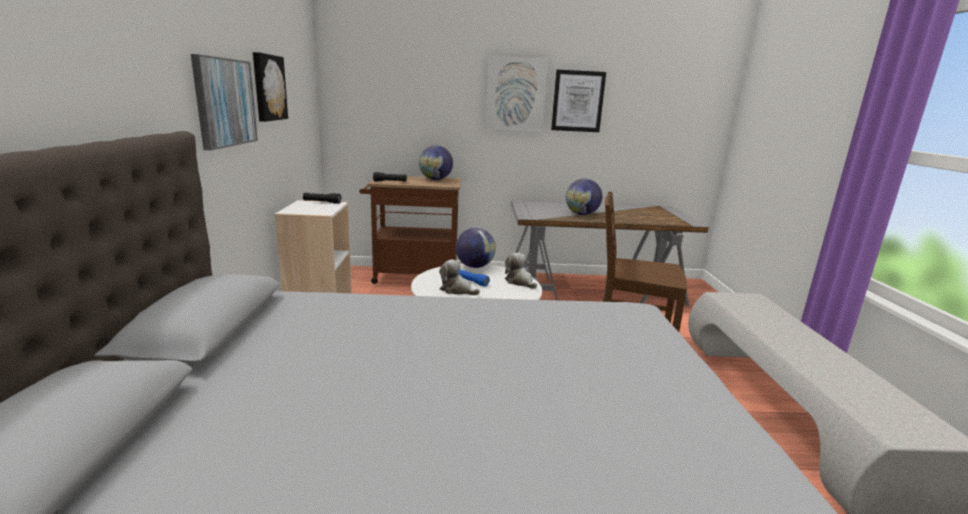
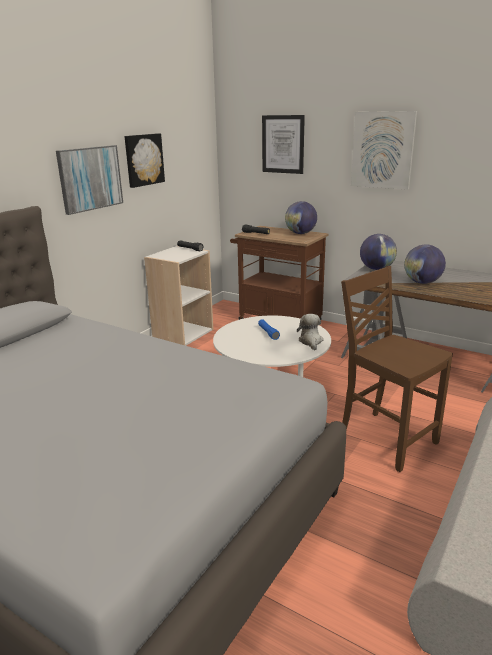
camera: 35 degrees right, 5 degrees up
(457, 290) = (247, 338): plush toy -> none
(474, 266) = (291, 320): globe -> globe (376, 269)
(577, 101) = (450, 156): picture -> picture (283, 144)

